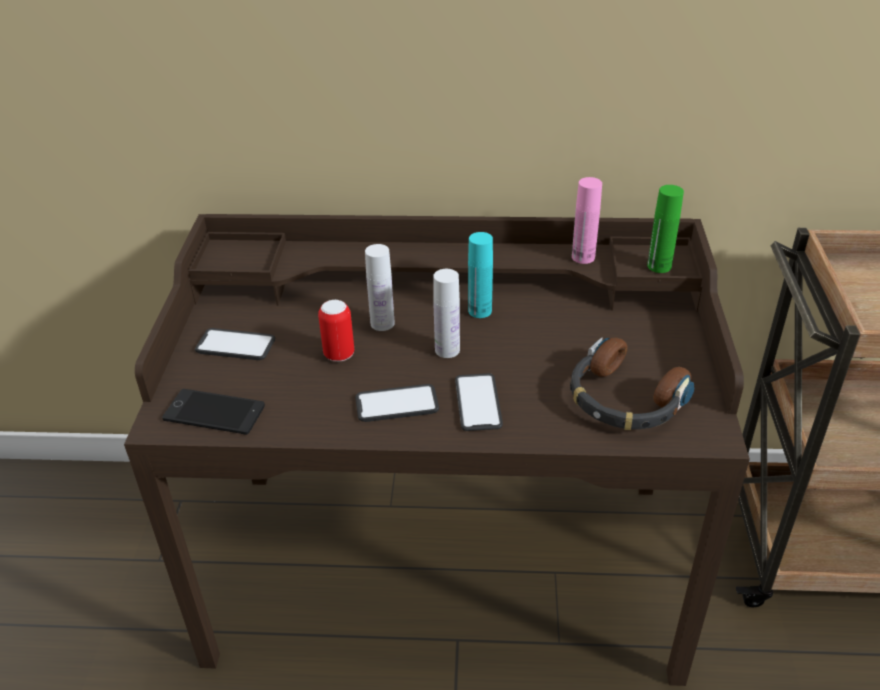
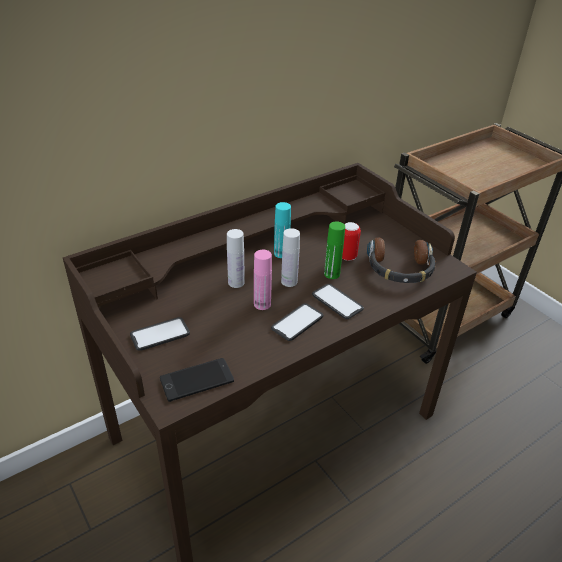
camera: 40 degrees left, 0 degrees up
(339, 354) = (232, 311): can -> can (347, 256)
(583, 257) = (315, 202): pink bottle -> pink bottle (262, 304)
(659, 266) = (356, 194): green bottle -> green bottle (332, 274)

